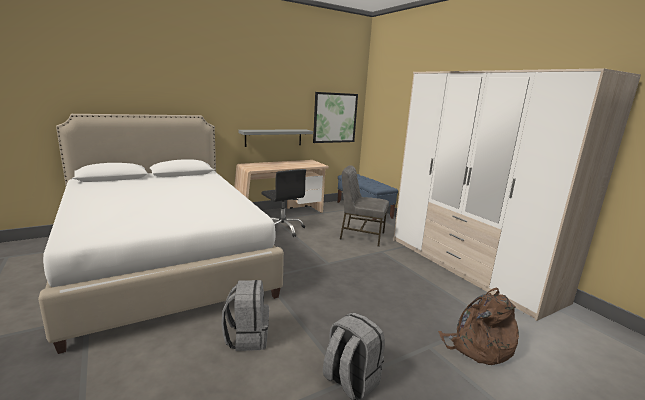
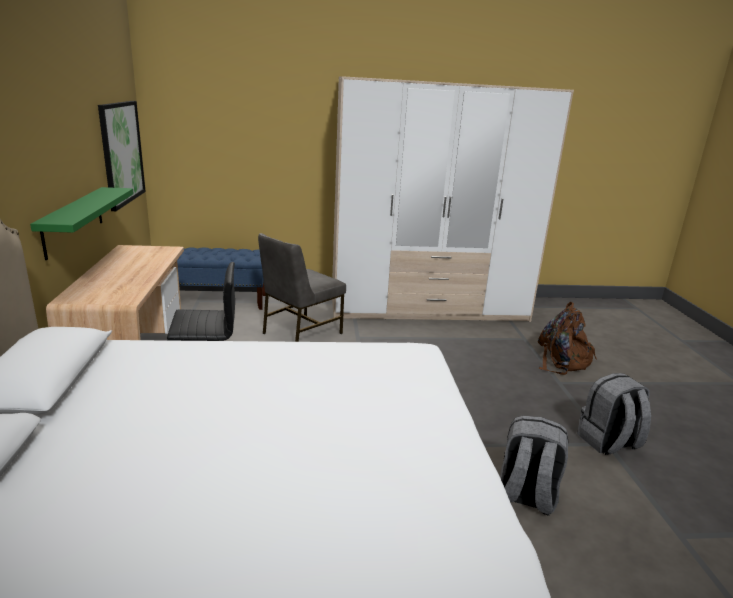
camera: 65 degrees left, 5 degrees up
(273, 137) = (73, 221): grey shelf -> green shelf

